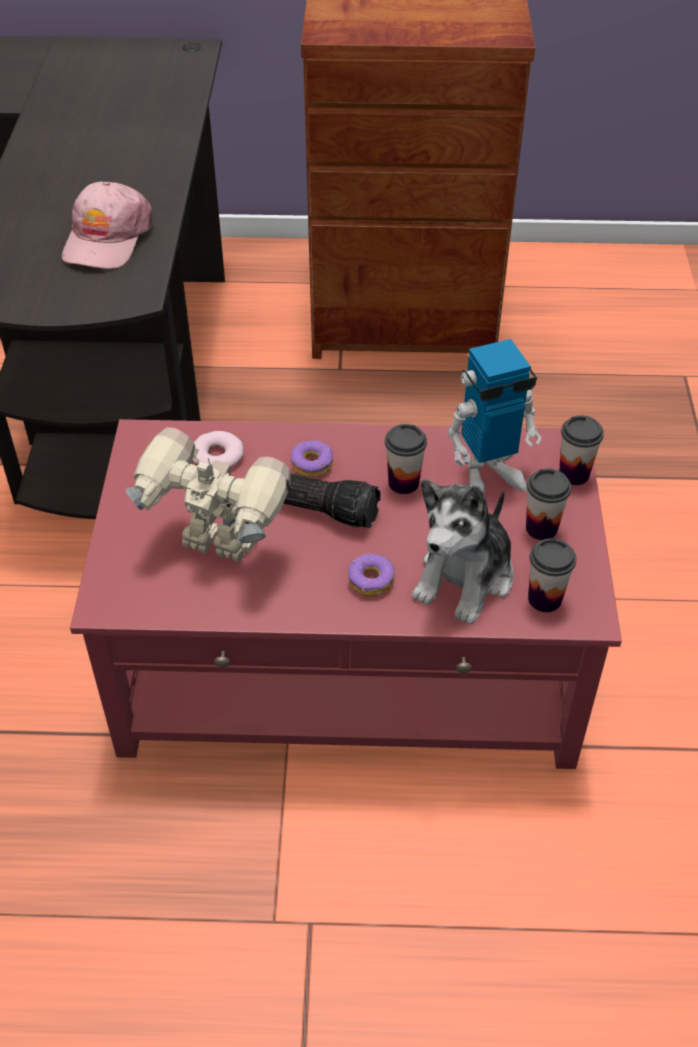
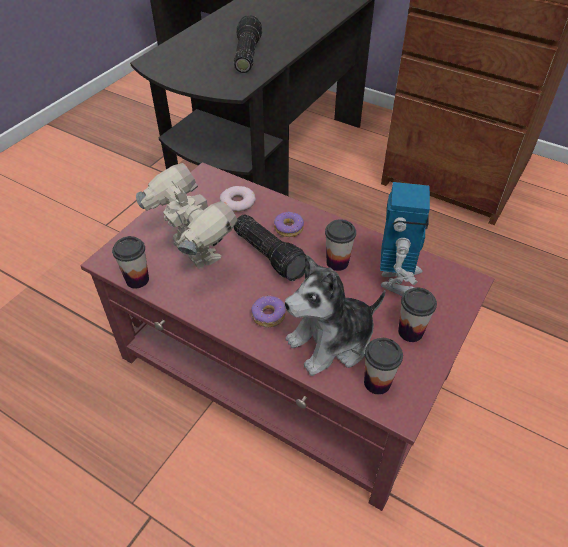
camera: 30 degrees right, 0 degrees up
(107, 238) = (246, 55): pink cap -> flashlight
(489, 476) = (398, 281): toy robot -> toy robot turned 90 degrees counterclockwise
(574, 474) = (461, 305): cup -> cup (137, 279)

